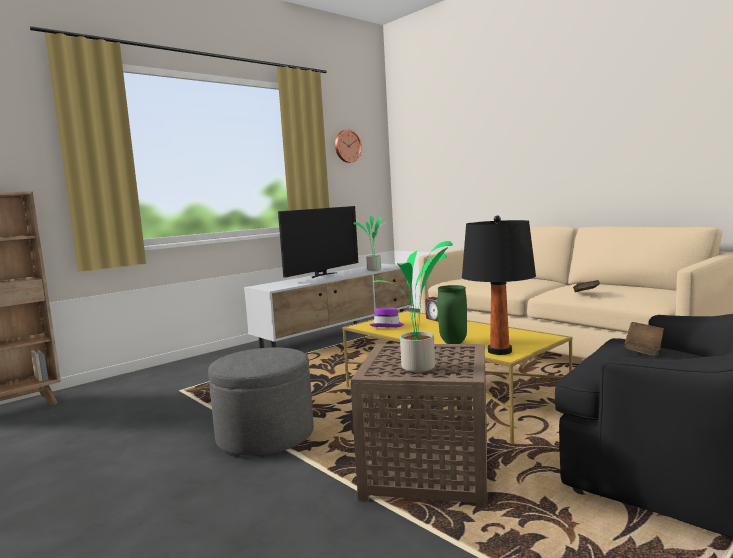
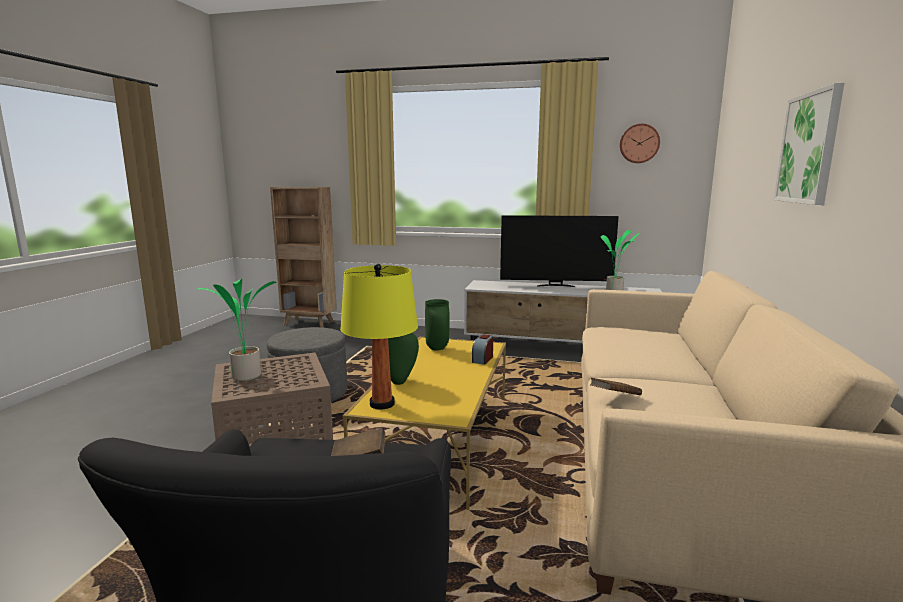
camera: 55 degrees right, 5 degrees up
(388, 326) = (438, 348): purple hat -> green vase
(499, 351) = (381, 404): black table lamp -> yellow table lamp
(548, 139) = (809, 148): none -> picture

